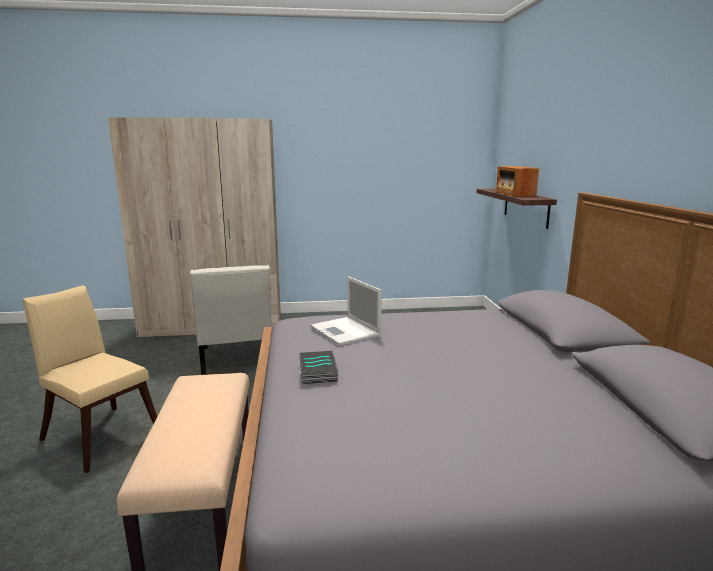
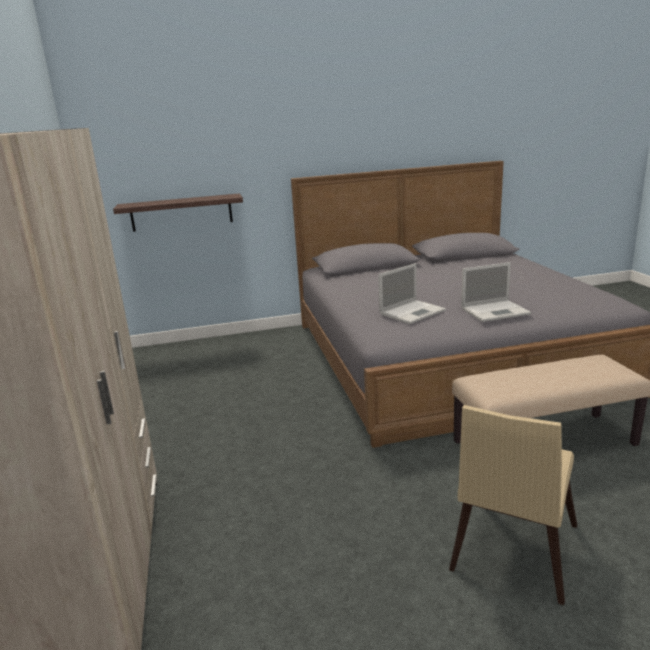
camera: 95 degrees left, 5 degrees up
(236, 360) = (272, 499): white chair -> none
(319, 371) = (496, 311): book -> laptop
(515, 194) = (189, 199): radio -> none

